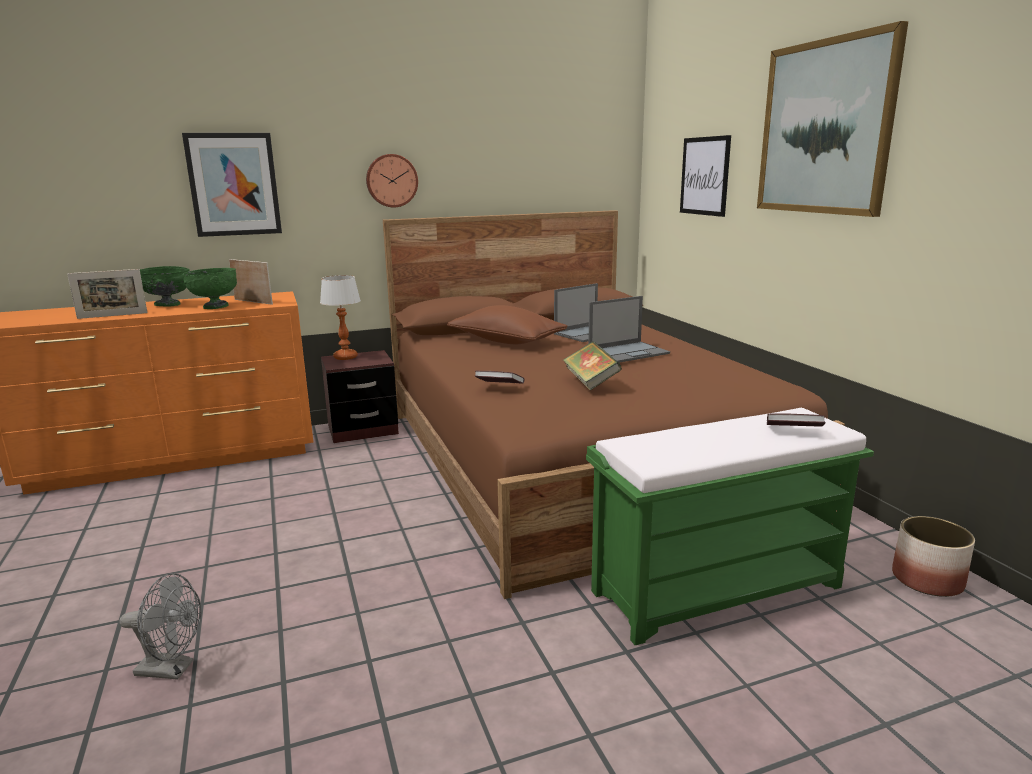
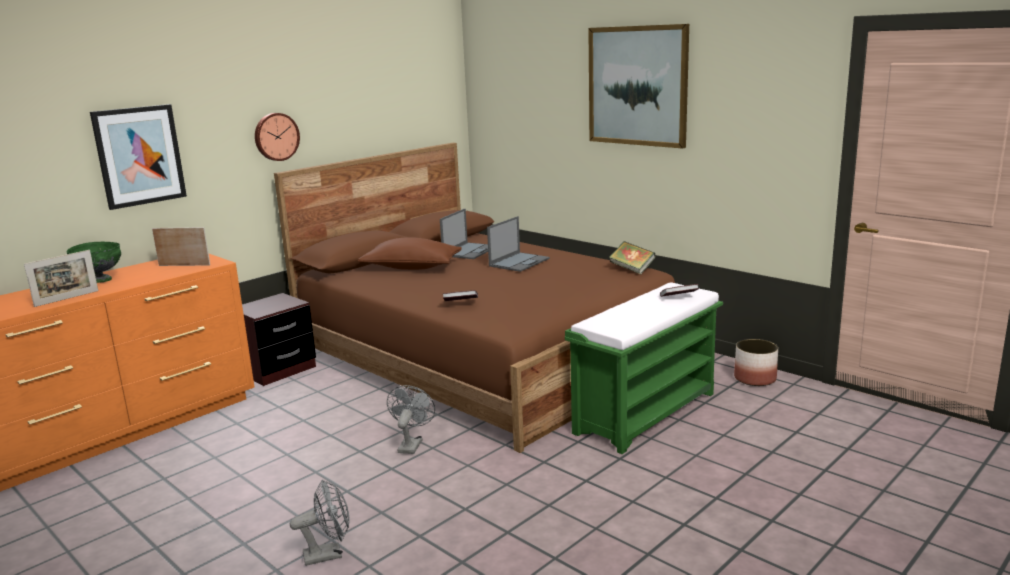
camera: 25 degrees left, 0 degrees up
(215, 307) = (156, 275): green bowl -> none
(345, 357) = (255, 305): table lamp -> none
(397, 548) = (411, 444): none -> grey fan
(591, 382) = (522, 288): book -> book (632, 269)
(704, 176) = (535, 114): picture -> none

